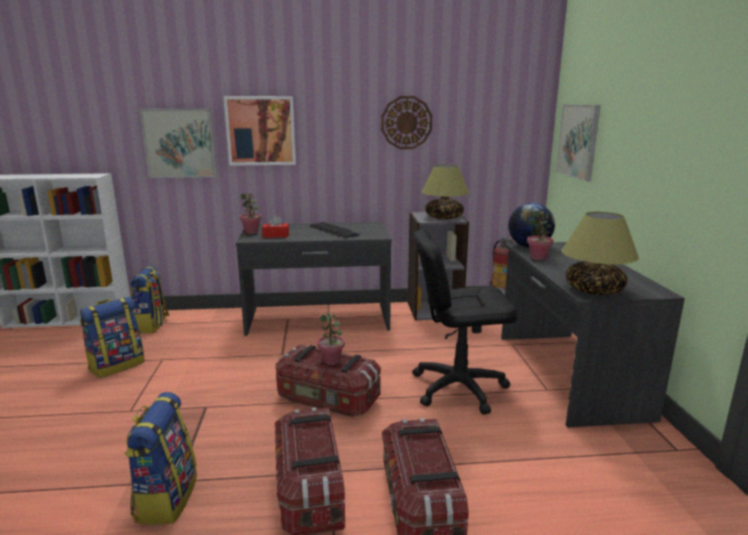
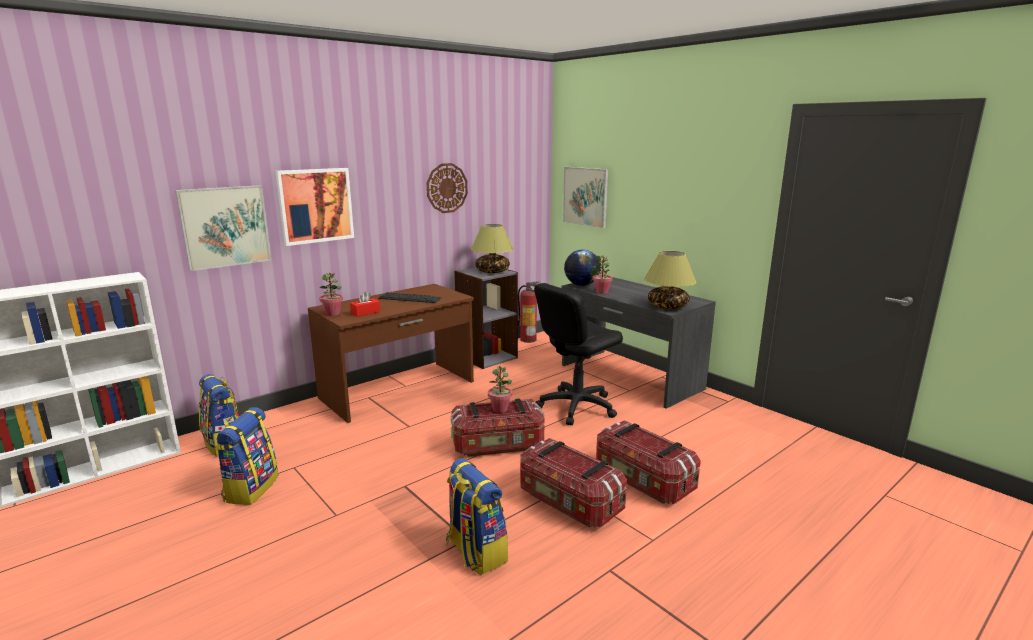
camera: 35 degrees left, 0 degrees up
(318, 319) = (399, 390): grey desk -> brown desk

